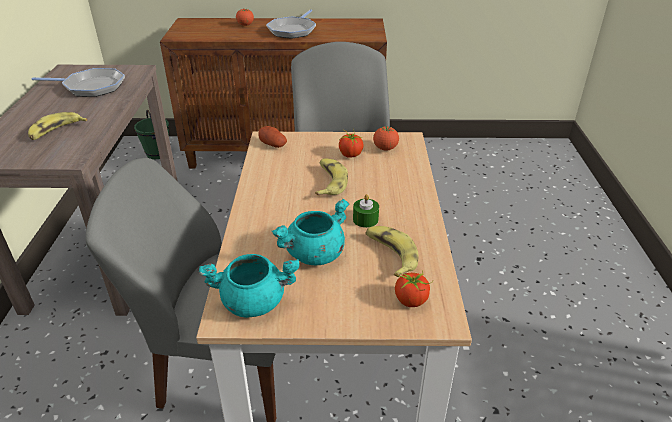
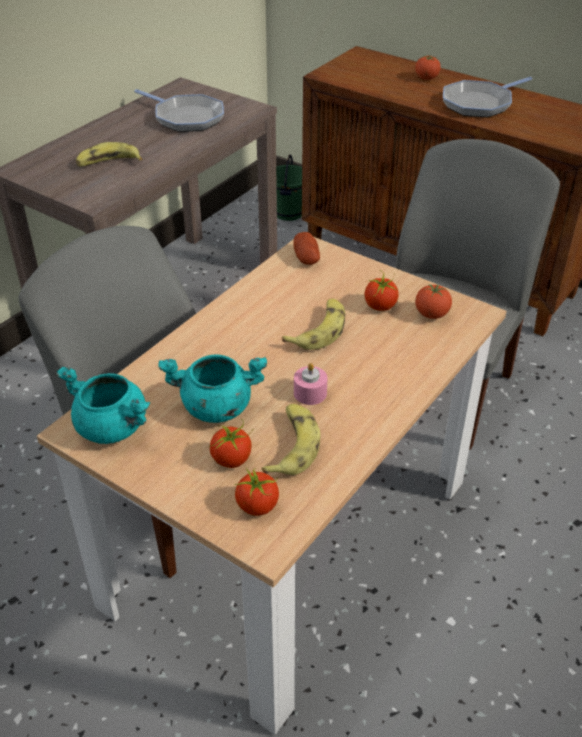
camera: 35 degrees right, 5 degrees up
(361, 281) = (231, 459): none -> tomato
(365, 219) = (310, 393): green candle -> pink candle

